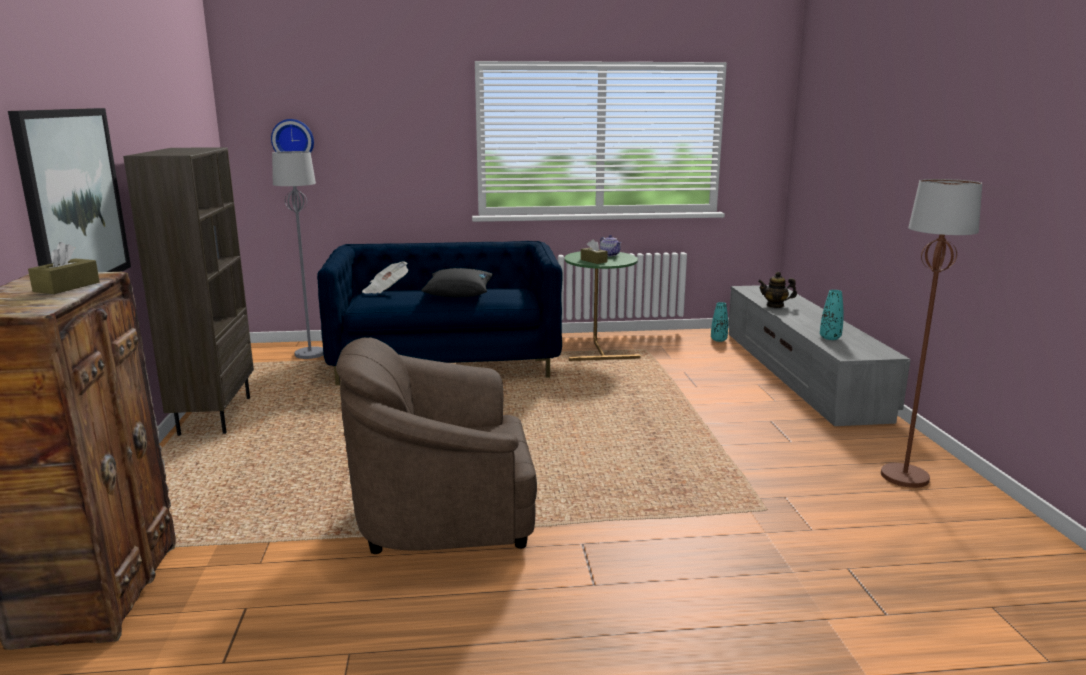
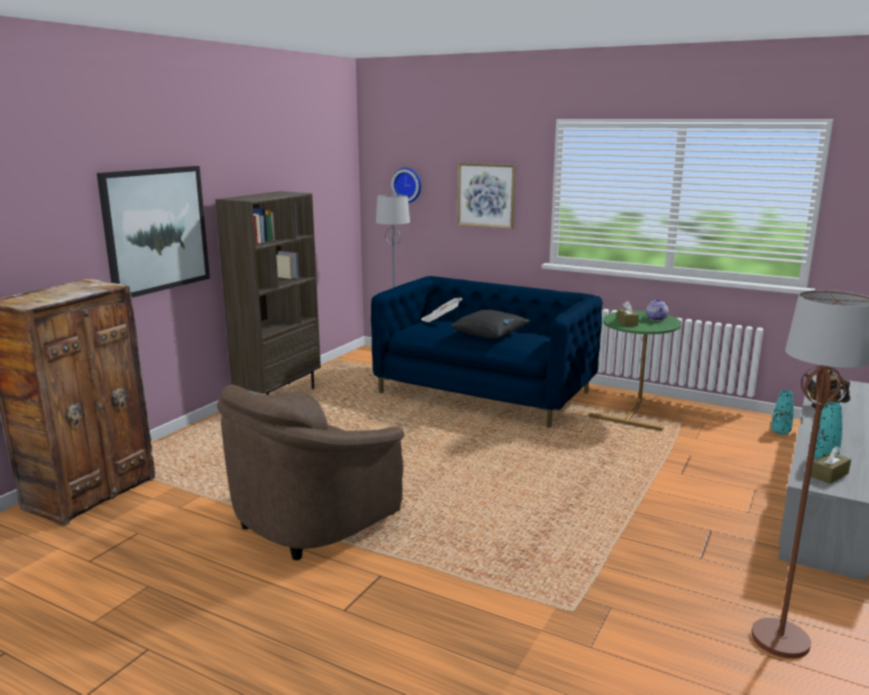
camera: 35 degrees right, 0 degrees up
(67, 287) = (74, 292): brown tissue box -> brown tissue box (829, 475)
(398, 147) = (486, 195): none -> picture
(444, 519) = (315, 519): brown armchair -> brown armchair turned 75 degrees counterclockwise

